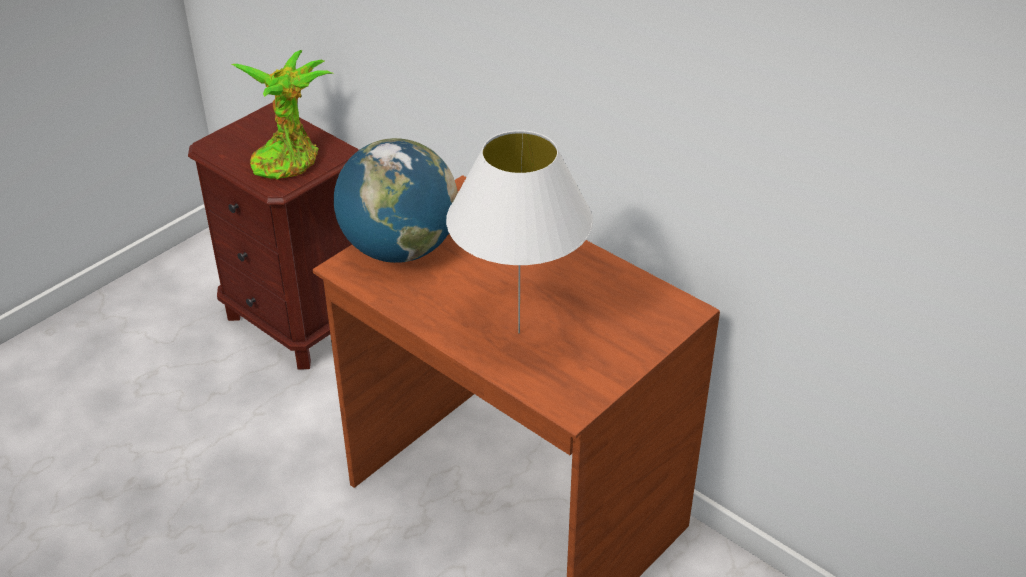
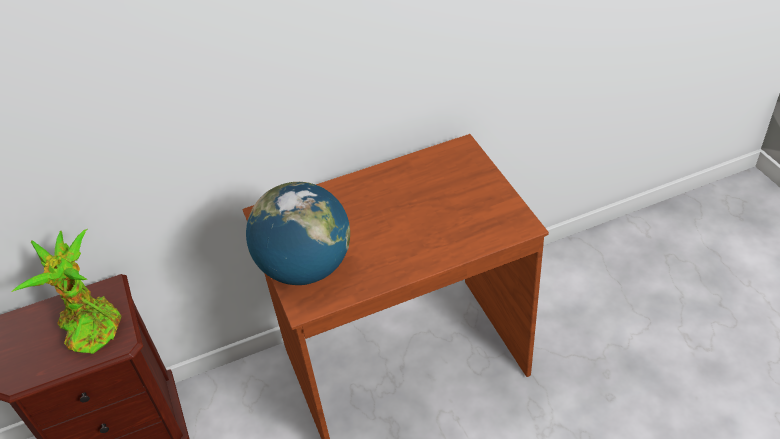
camera: 60 degrees left, 5 degrees up
(519, 333) = (439, 229): white table lamp -> none

